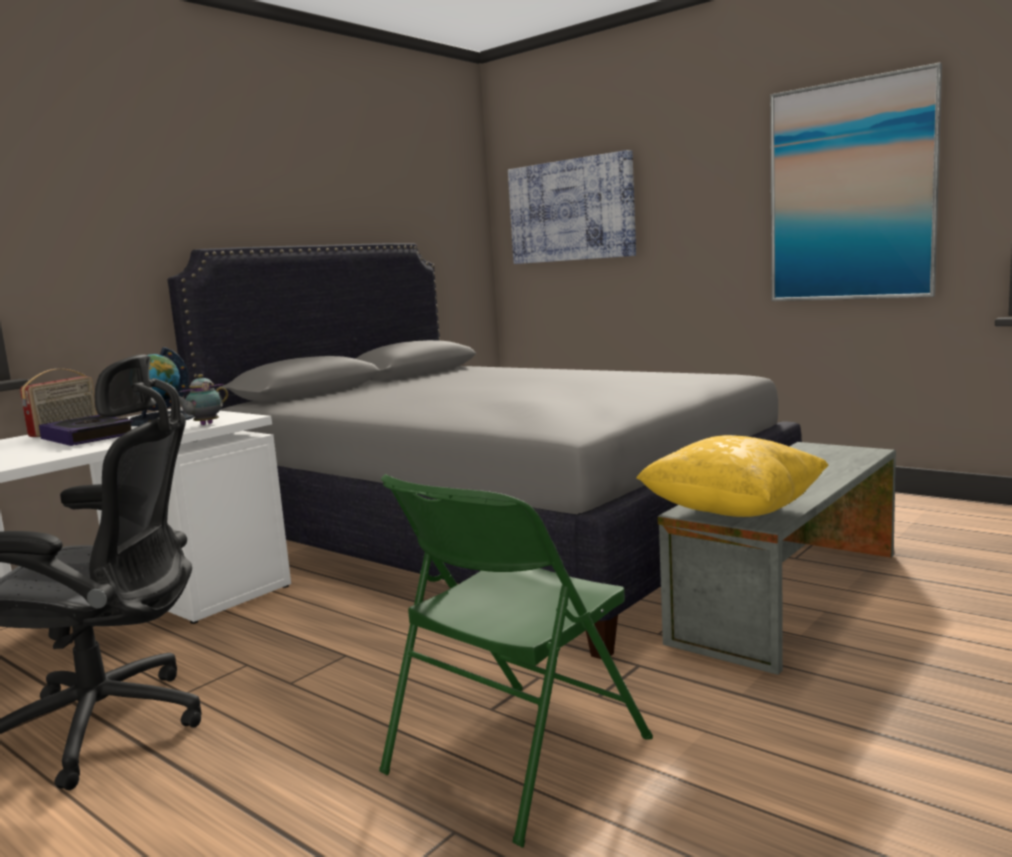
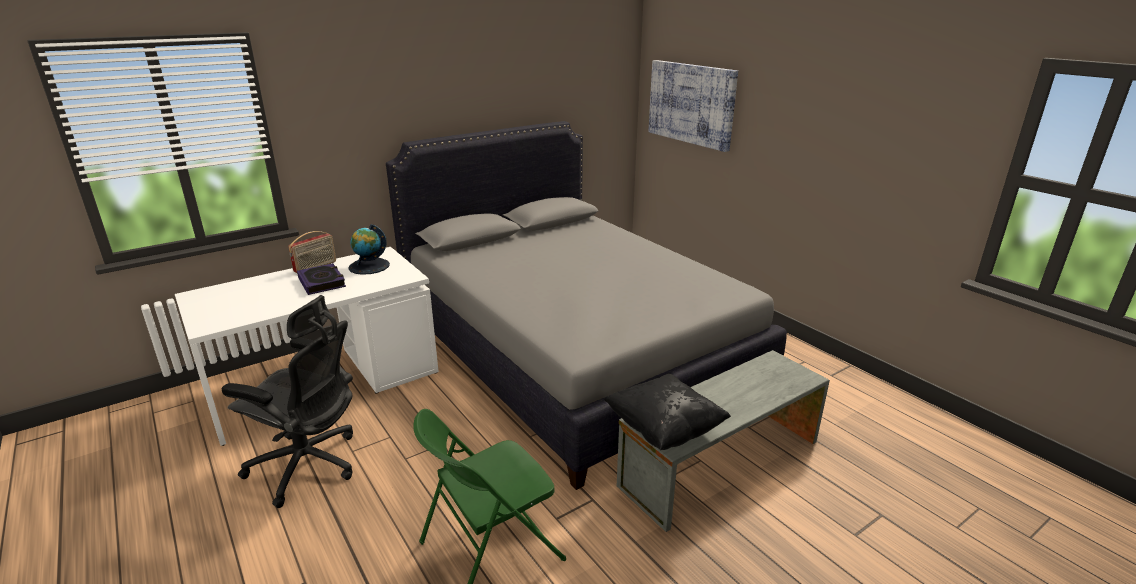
camera: 15 degrees right, 15 degrees up
(204, 424) = (387, 282): teapot -> none
(733, 512) = (664, 429): yellow pillow -> black pillow
(851, 192) = (884, 151): picture -> none

